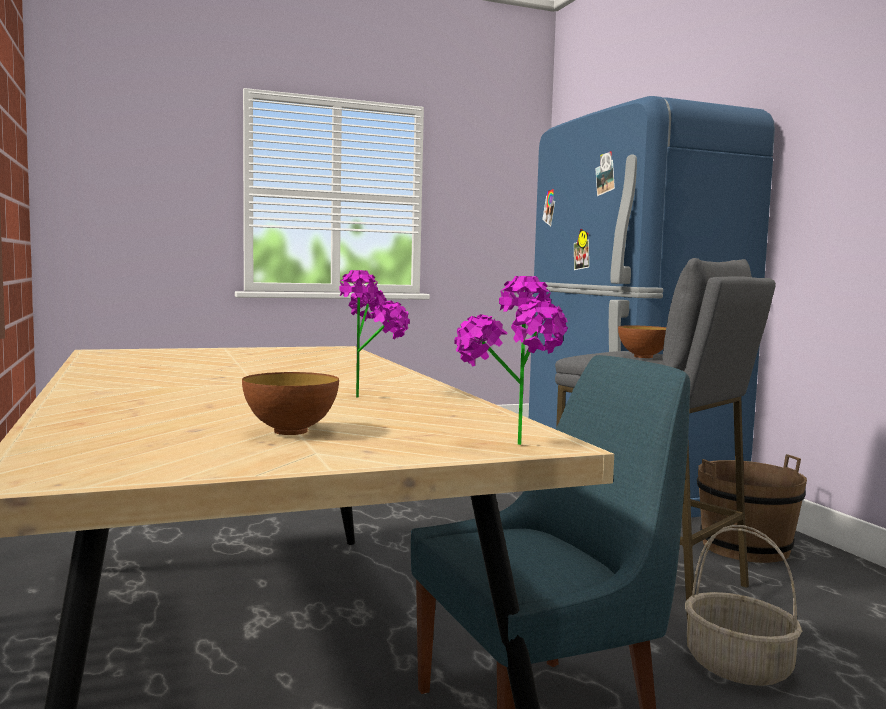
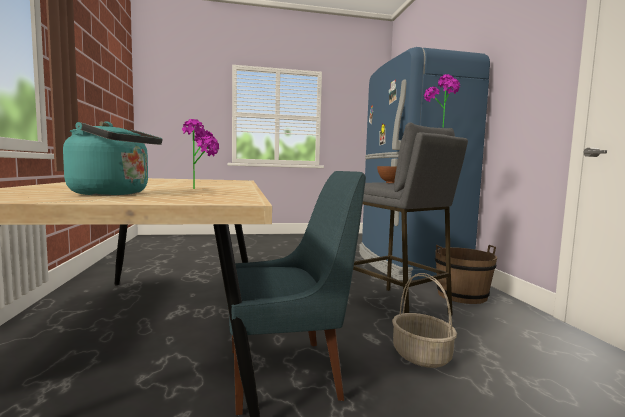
camera: 10 degrees right, 0 degrees up
(290, 431) = (114, 194): bowl -> turquoise kettle
(512, 448) = (214, 201): potted plant -> potted plant (441, 126)

